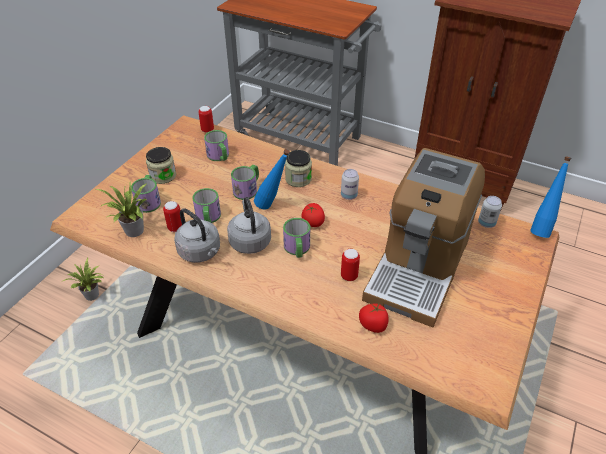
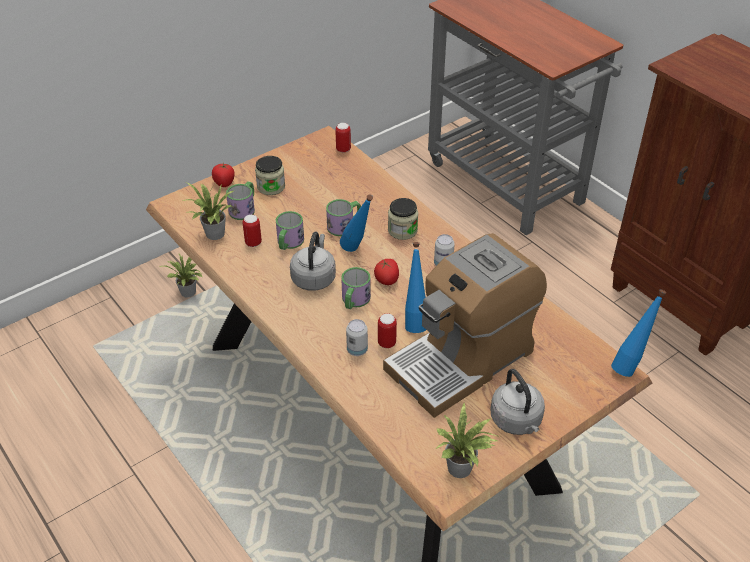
camera: 25 degrees right, 0 degrees up
(201, 252) = (262, 274): grey kettle -> grey kettle (517, 421)
(219, 156) = (338, 182): mug -> none
(359, 249) = (415, 321): none -> blue bottle
(373, 325) = (378, 395): tomato -> tomato (224, 183)
(486, 223) = (571, 340): can -> can (357, 350)
(488, 365) = (462, 470): none -> potted plant

